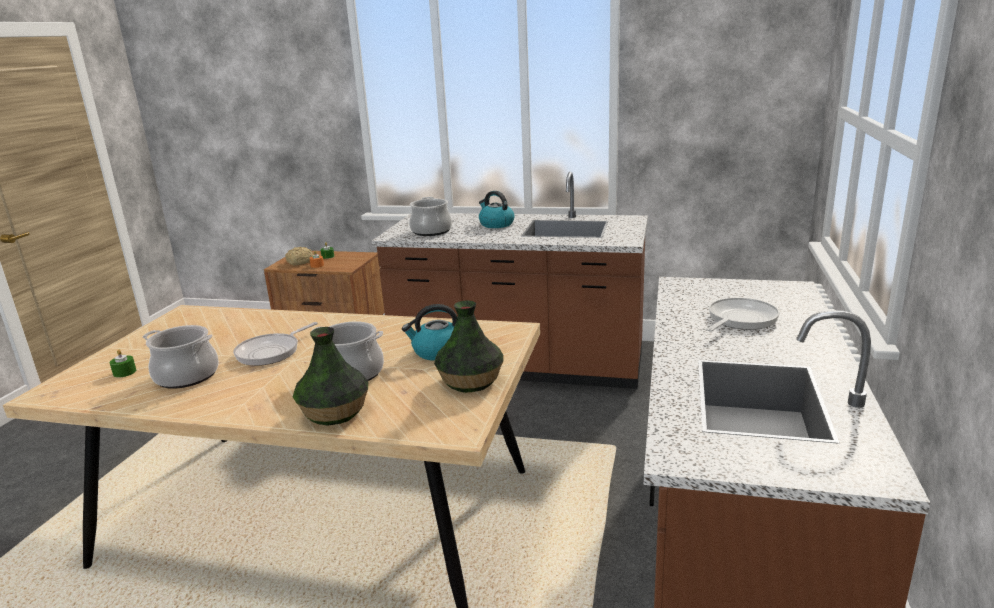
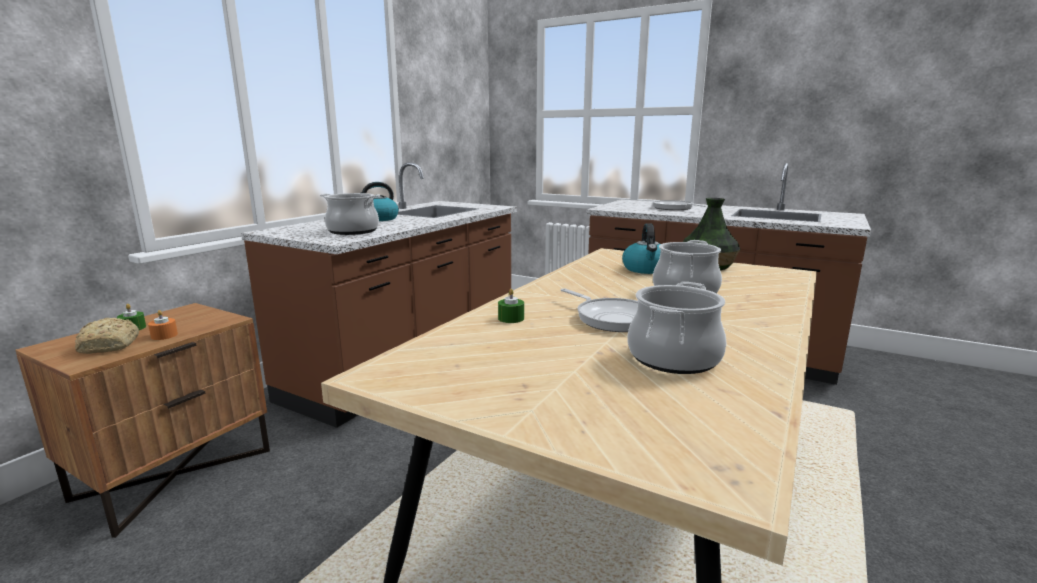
camera: 75 degrees left, 5 degrees down
(124, 372) = (645, 404): green candle -> green candle (511, 318)
(334, 413) = (769, 298): vase -> none

